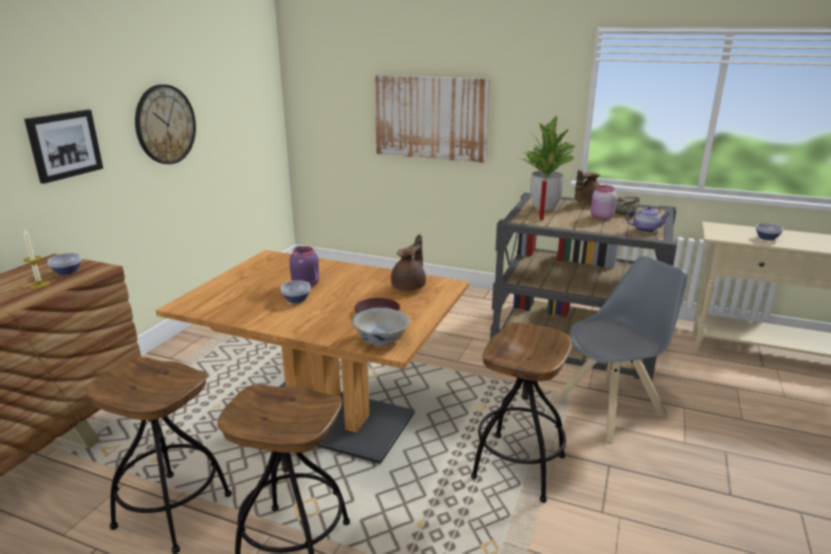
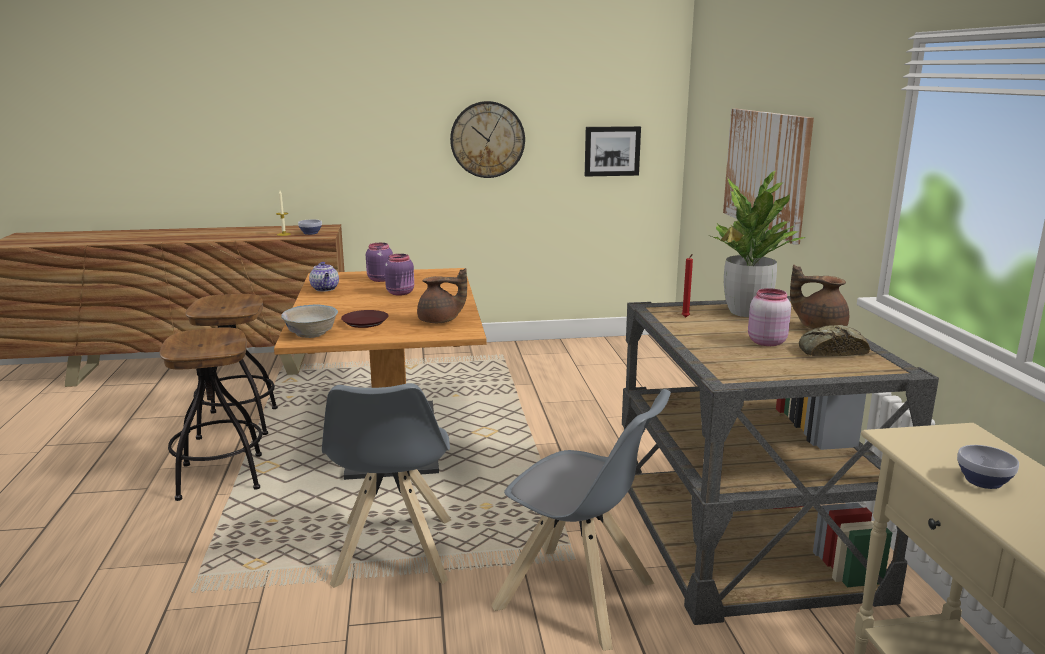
camera: 60 degrees right, 5 degrees down
(64, 145) = (374, 141): picture -> picture (612, 151)
(246, 284) = (379, 279): none -> purple jar
(295, 300) = (364, 297): bowl -> none
(518, 466) = (393, 553): brown stool -> grey chair
(646, 229) = (754, 369): teapot -> teapot (325, 289)

